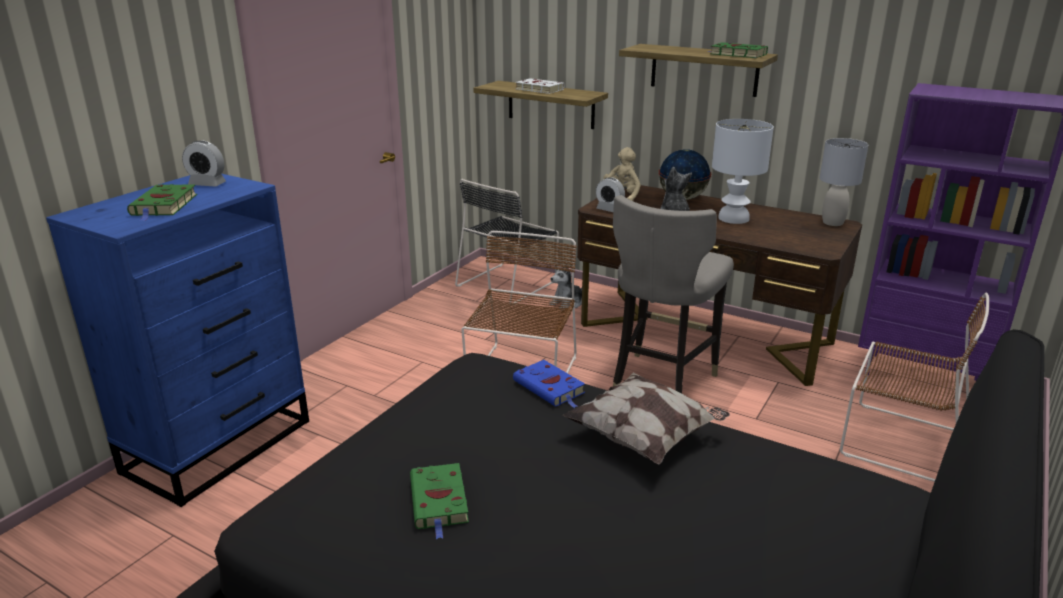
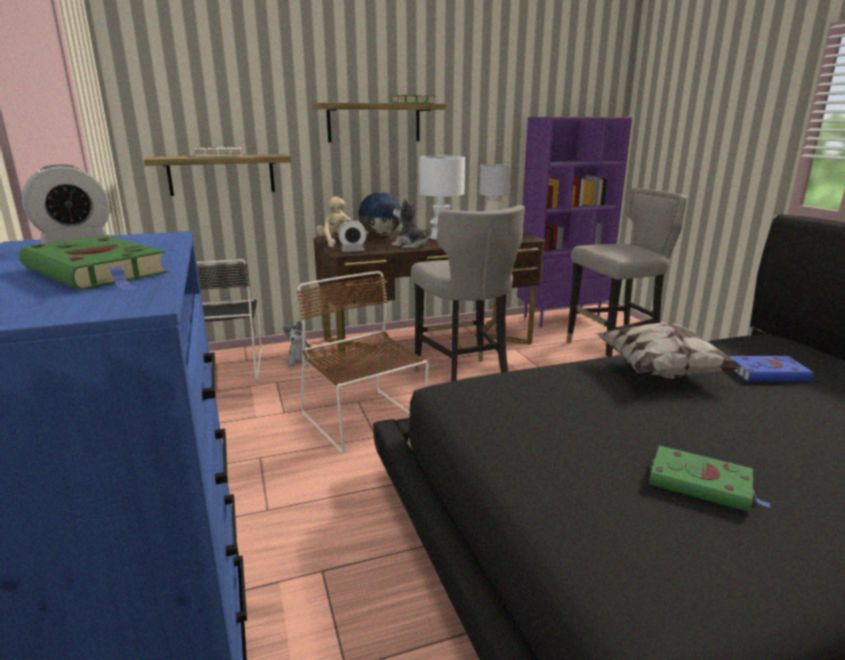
camera: 50 degrees left, 5 degrees down
(550, 388) = (546, 375): blue book -> blue book (769, 373)
(899, 442) = (615, 350): brown chair -> grey stool

